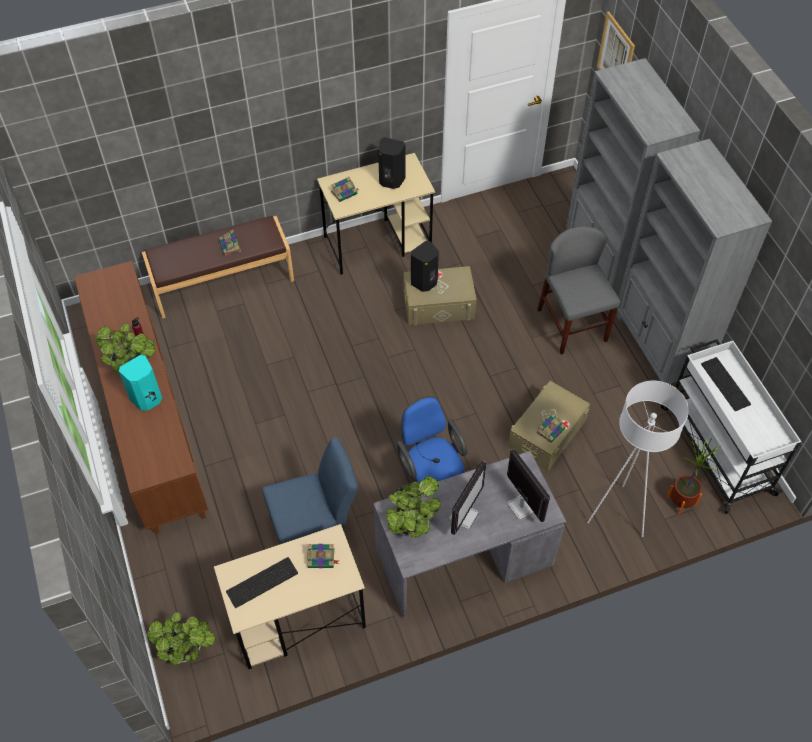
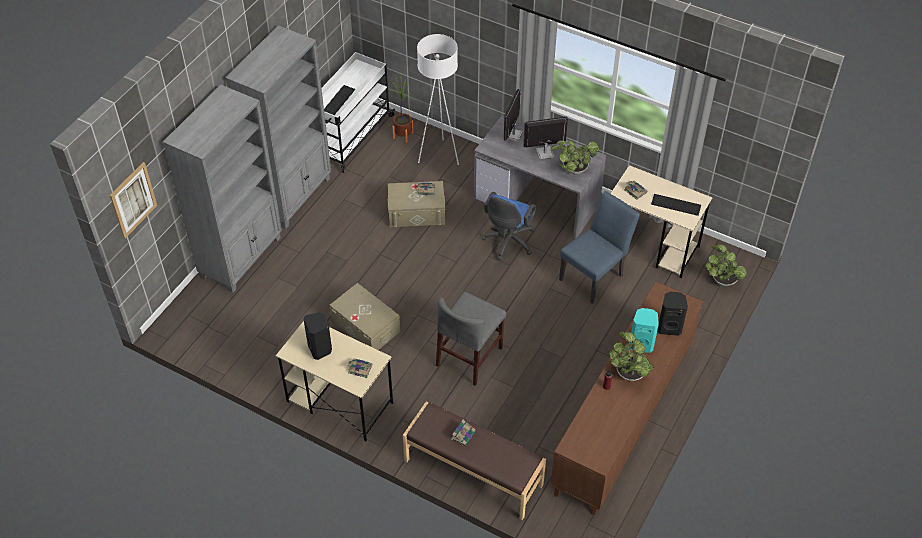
camera: 130 degrees left, 5 degrees down
(315, 529) = (595, 275): blue chair -> blue chair turned 105 degrees clockwise
(425, 282) = (369, 319): black speaker -> black speaker (669, 327)
(572, 325) = (315, 246): grey chair -> grey chair (469, 356)

